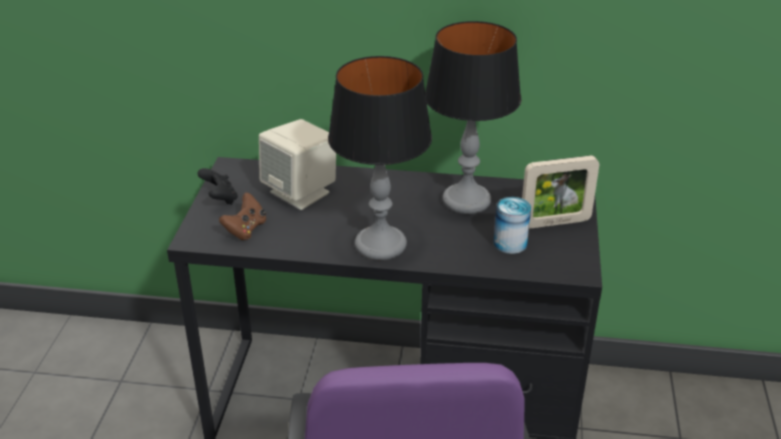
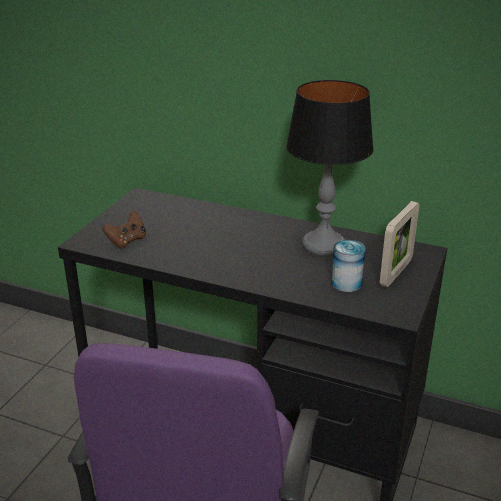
camera: 15 degrees right, 5 degrees down
(220, 199) = (119, 217): black game controller -> none
(301, 192) = (186, 221): beige speaker -> none
(381, 244) = (232, 268): table lamp -> none
(555, 222) = (396, 272): picture frame -> picture frame turned 60 degrees counterclockwise

